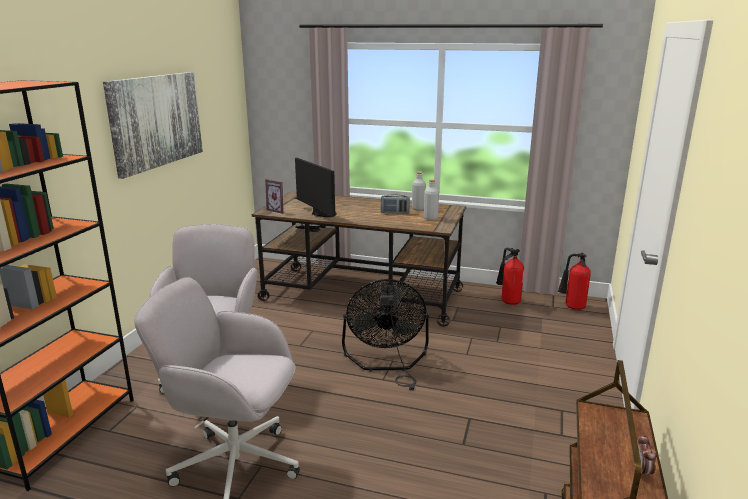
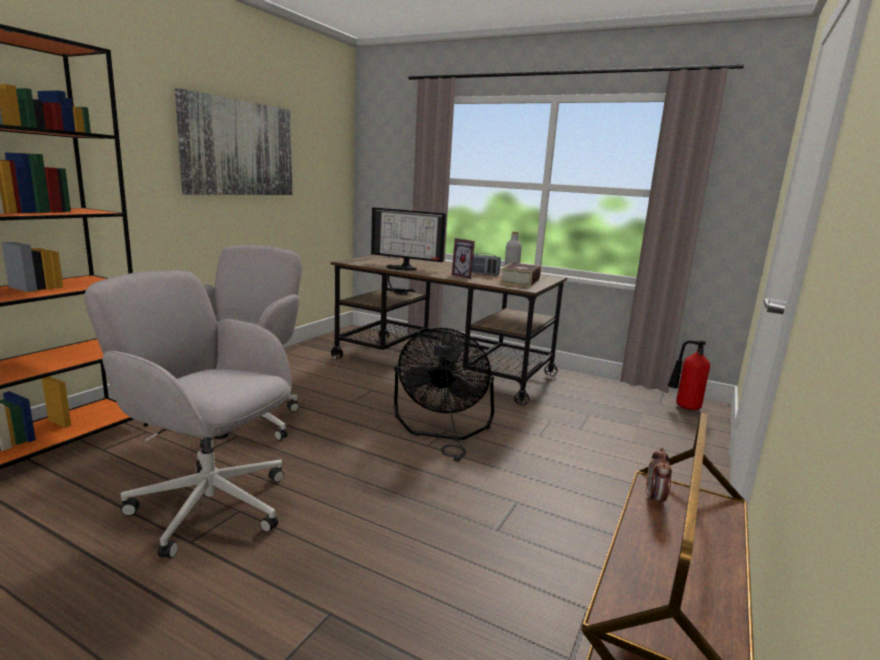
camera: 10 degrees right, 5 degrees down
(278, 210) = (360, 262): picture frame -> picture frame (465, 276)
(321, 213) = (403, 267): monitor -> monitor turned 135 degrees clockwise
(430, 218) = (520, 281): grey bottle -> book
(507, 302) = (606, 392): fire extinguisher -> none
(642, 471) = (714, 580): alarm clock -> alarm clock (655, 499)

